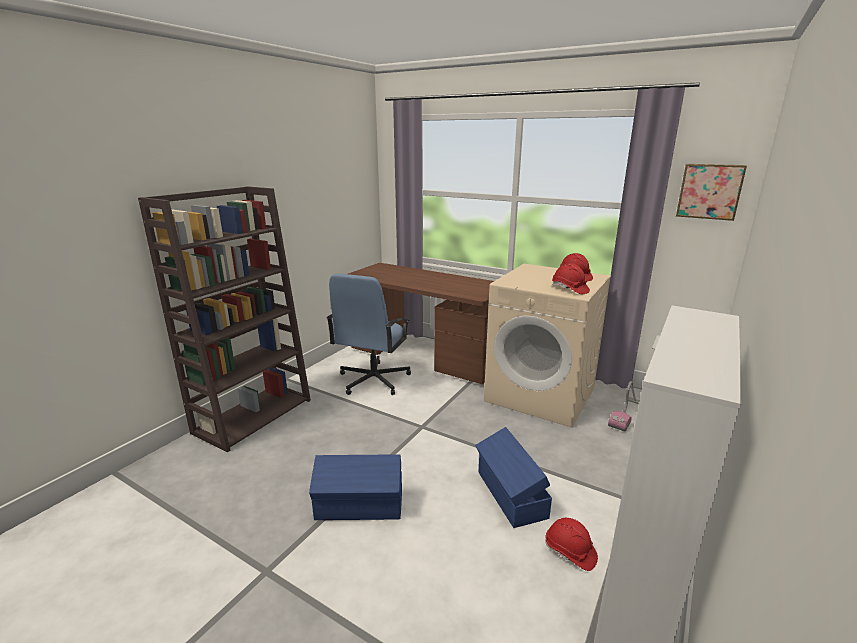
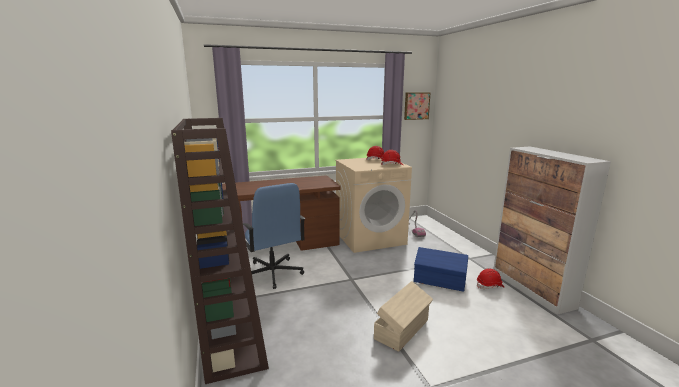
camera: 50 degrees left, 5 degrees down
(360, 506) = (403, 329): blue storage box -> beige storage box

